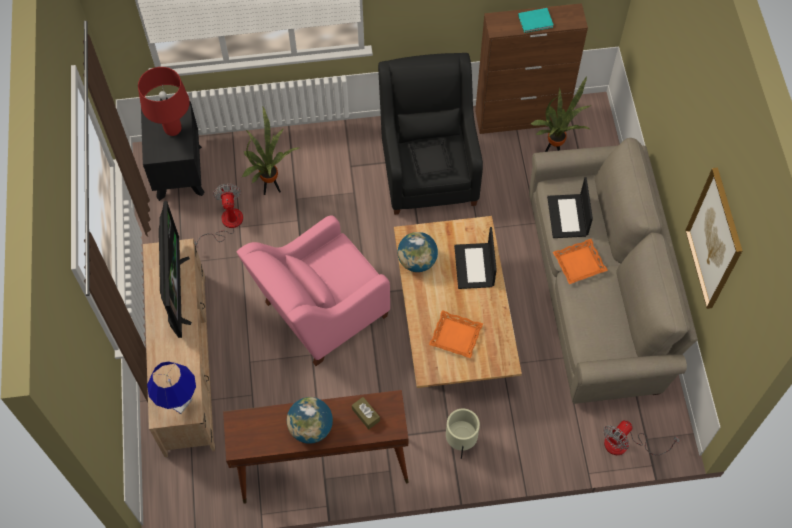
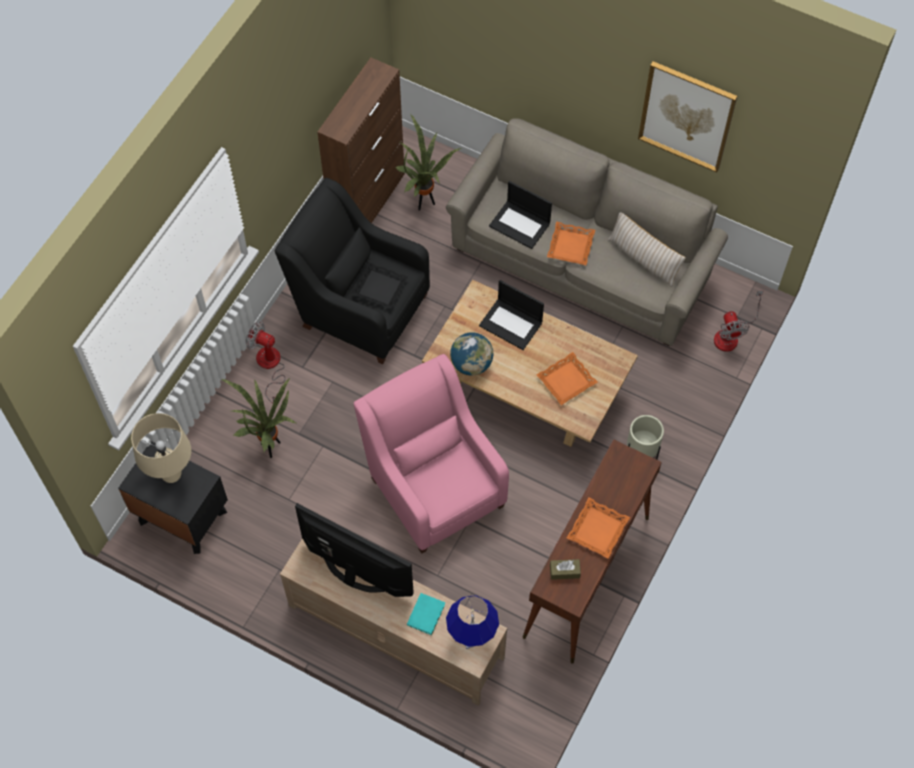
camera: 55 degrees left, 0 degrees up
(173, 130) = (172, 474): red table lamp -> beige table lamp
(226, 224) = (275, 509): fan -> fan (269, 366)
(311, 428) = (598, 530): globe -> orange tray
(320, 312) = (433, 485): pink armchair -> pink armchair turned 150 degrees clockwise
(366, 415) = (617, 480): brown tissue box -> brown tissue box (564, 571)
(536, 21) = (360, 100): turquoise book -> turquoise book (427, 613)
(614, 323) = (643, 259): none -> beige pillow

